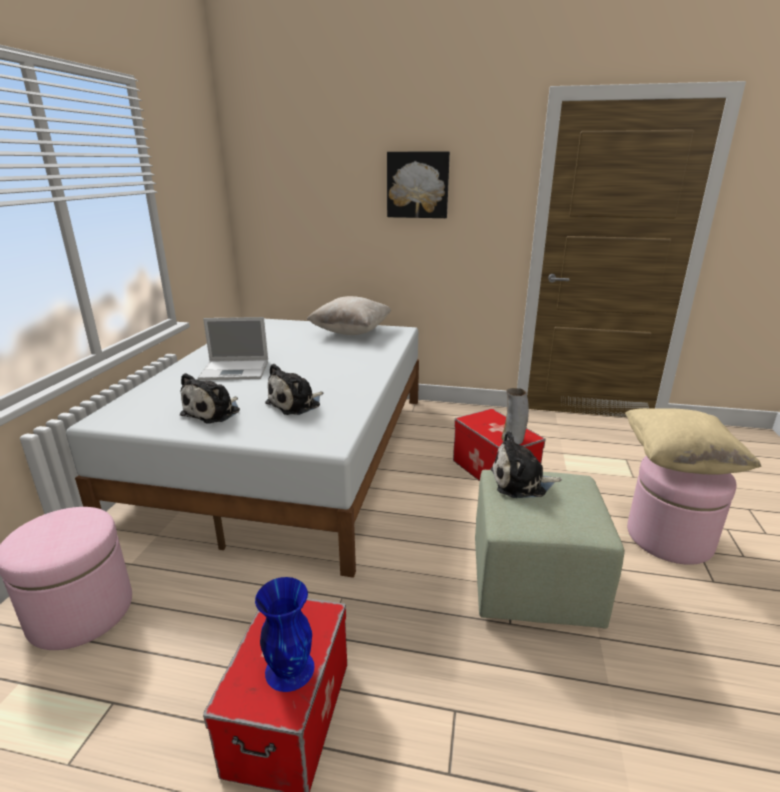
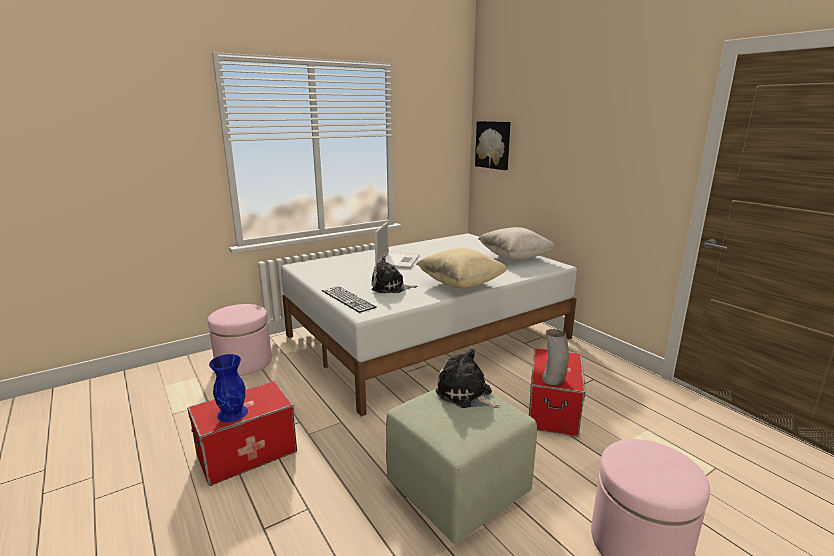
camera: 45 degrees right, 5 degrees down
(214, 412) = (346, 278): plush toy -> none
(236, 370) = (398, 261): laptop -> laptop turned 120 degrees counterclockwise
(275, 436) = (348, 299): none -> keyboard
(418, 185) = (594, 138): picture -> picture (493, 145)
(679, 462) = (656, 458): beige pillow -> beige pillow (460, 284)

